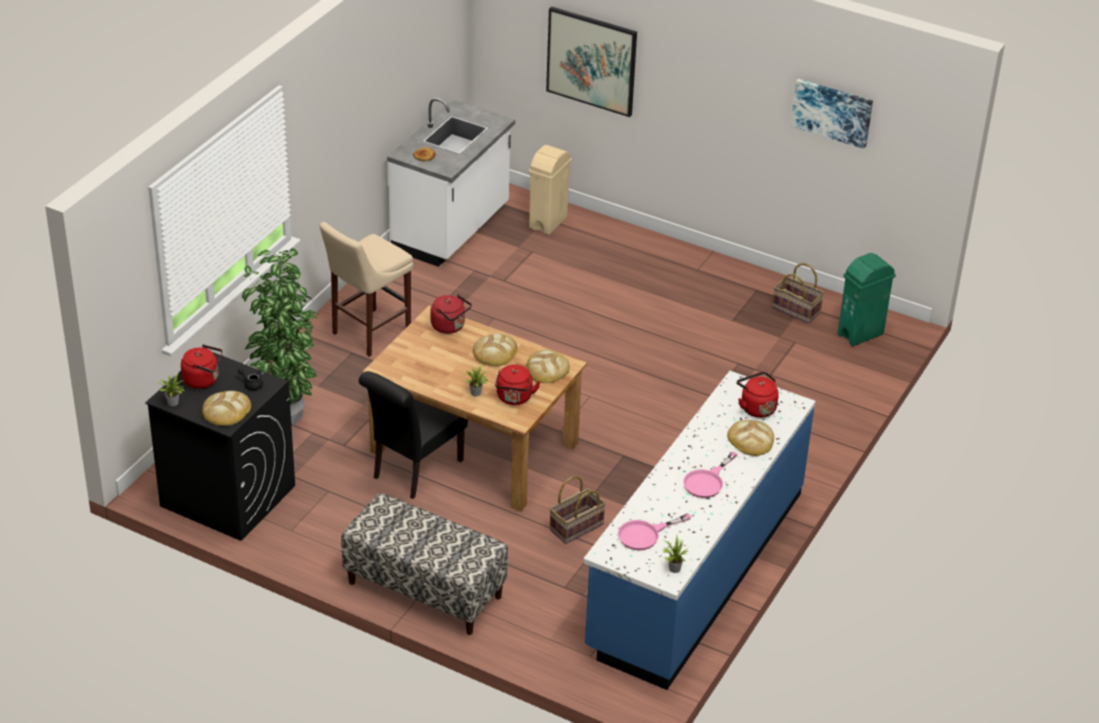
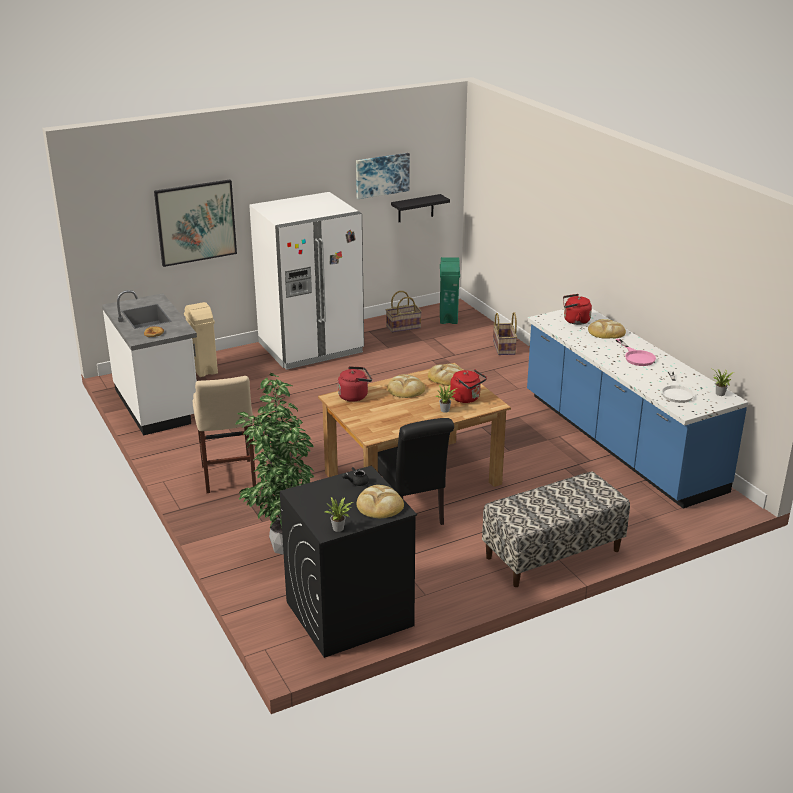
camera: 55 degrees left, 10 degrees down
(203, 380) = (323, 503): red kettle -> none
(576, 527) = (539, 469): basket -> basket (504, 348)
(645, 534) = (676, 392): pink frying pan -> white frying pan
(670, 268) = (311, 348): none -> white fridge
(875, 175) = (415, 208): none -> black shelf

